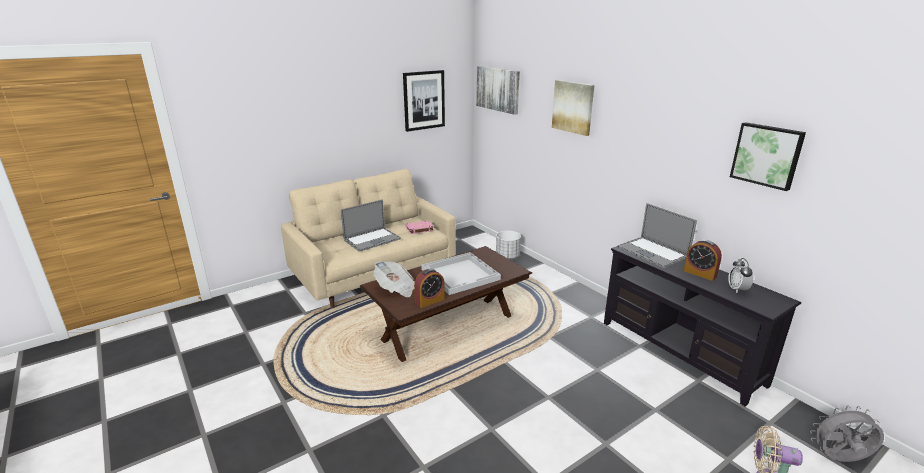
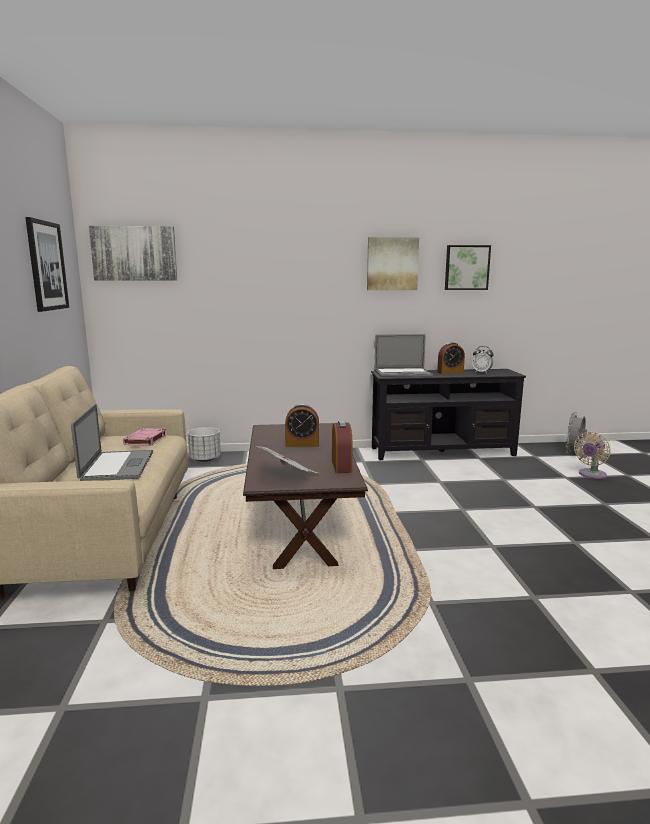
camera: 60 degrees left, 10 degrees down
(461, 274) = (302, 444): white tray -> alarm clock
(573, 107) = (267, 258): picture -> picture (392, 264)

